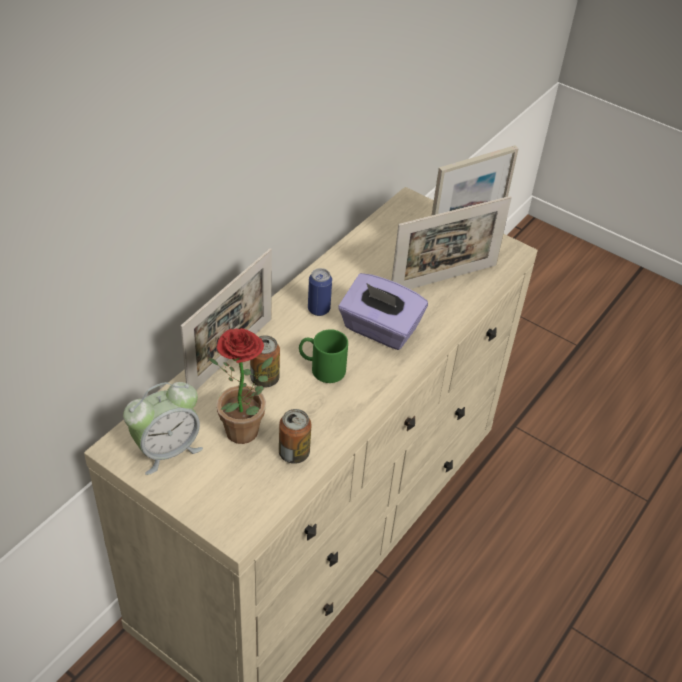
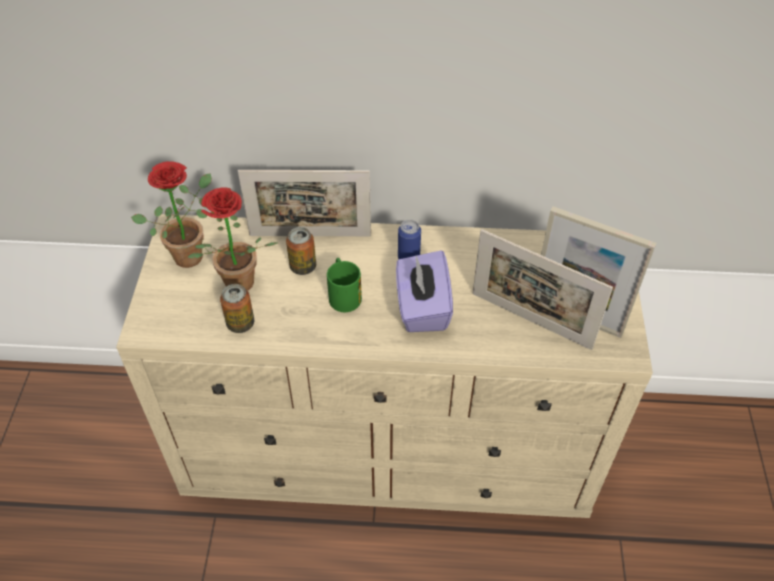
camera: 60 degrees right, 5 degrees up
(167, 450) = (191, 252): alarm clock -> potted plant

